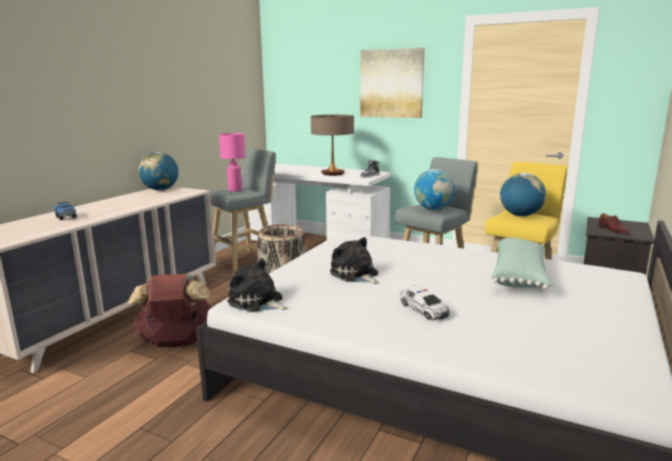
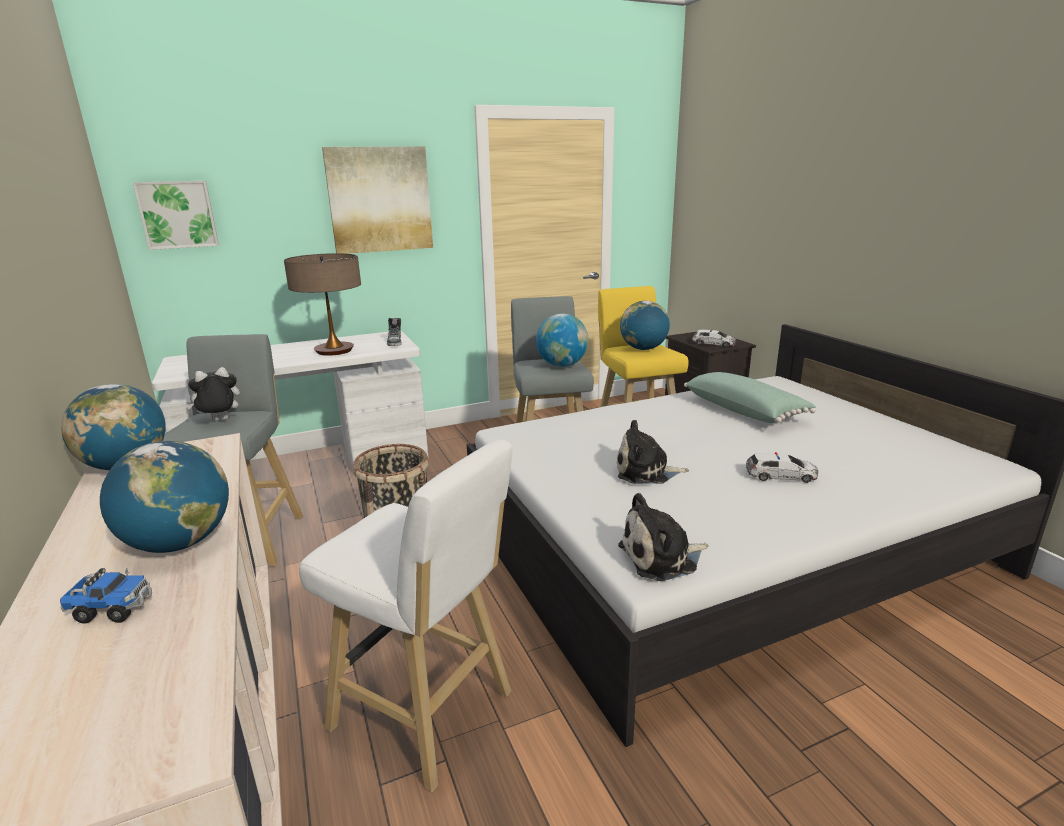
camera: 50 degrees left, 5 degrees up
(112, 210) = (179, 543): none -> globe
(177, 343) = (427, 714): brown backpack -> white stool
(234, 190) = (219, 421): pink table lamp -> plush toy
(289, 88) = (178, 214): none -> picture
(612, 230) = (713, 344): brown shoe -> toy car

